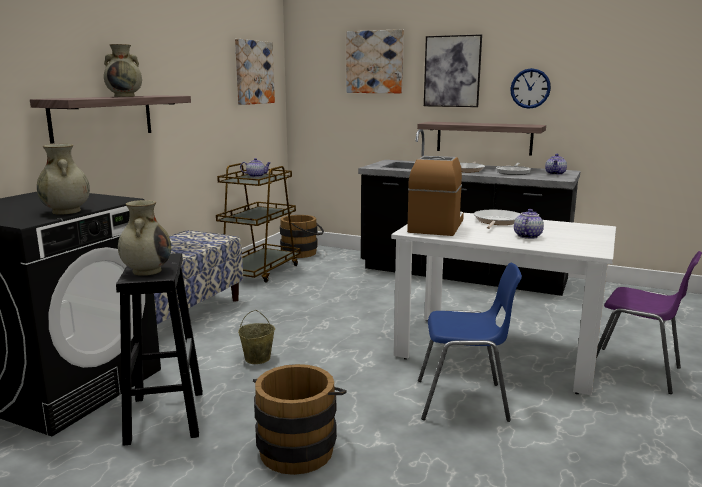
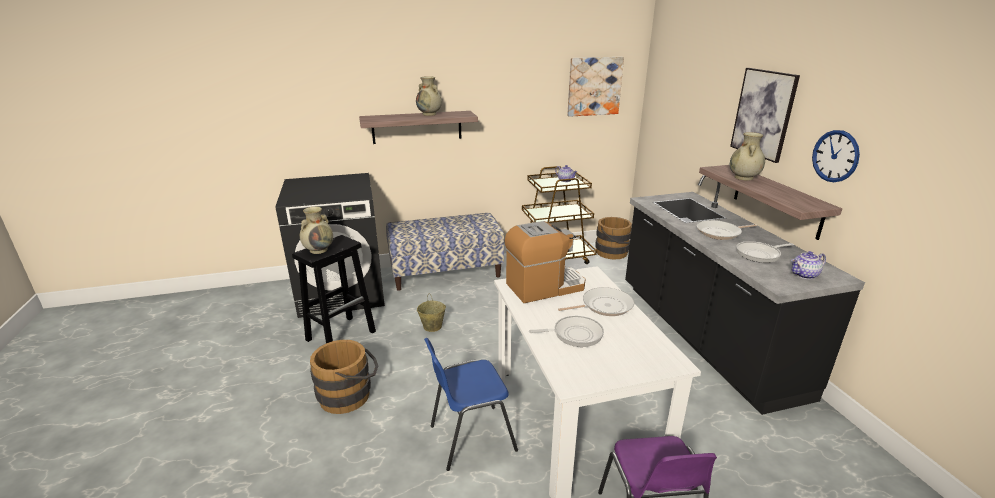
camera: 50 degrees right, 10 degrees up
(67, 211) = (318, 198): beige vase -> beige vase (743, 178)
(375, 62) = (704, 88): picture -> none
(464, 401) = (470, 438): blue chair -> blue chair turned 105 degrees clockwise
(527, 236) = (574, 334): teapot -> frying pan

